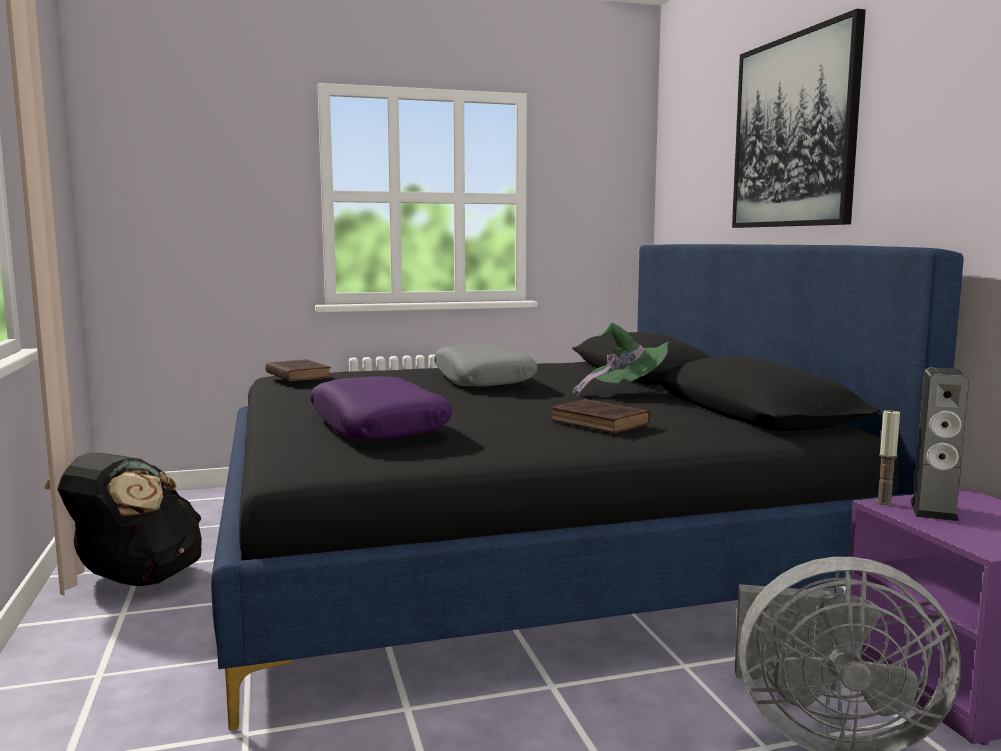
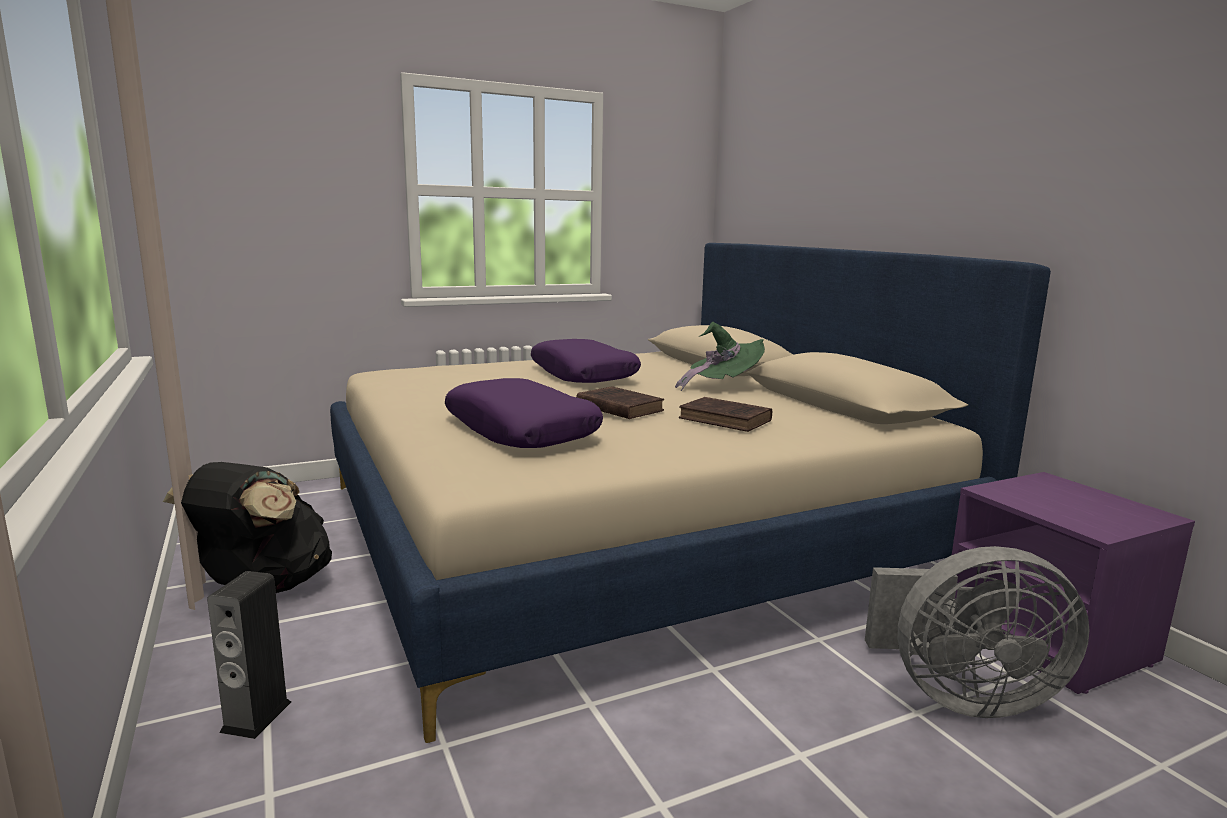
camera: 10 degrees left, 5 degrees up
(297, 375) = (399, 372): brown book -> brown book (617, 407)
(484, 381) = (584, 375): grey pillow -> purple pillow
(518, 546) = (626, 529): black bed -> beige bed
(794, 132) = (871, 145): picture -> none
(884, 502) = (987, 489): candle -> none
(933, 510) = (1031, 495): speaker -> speaker (256, 716)

